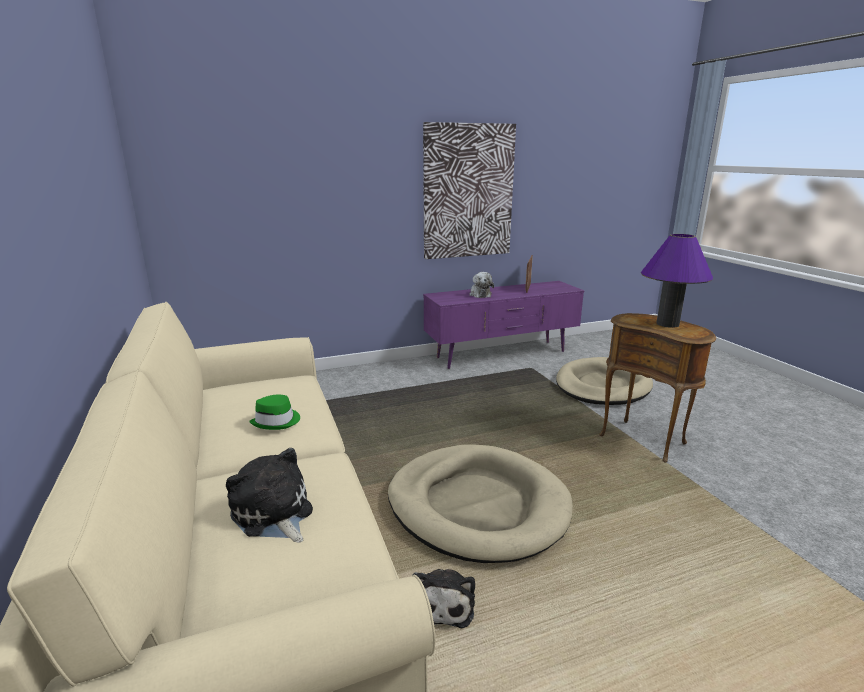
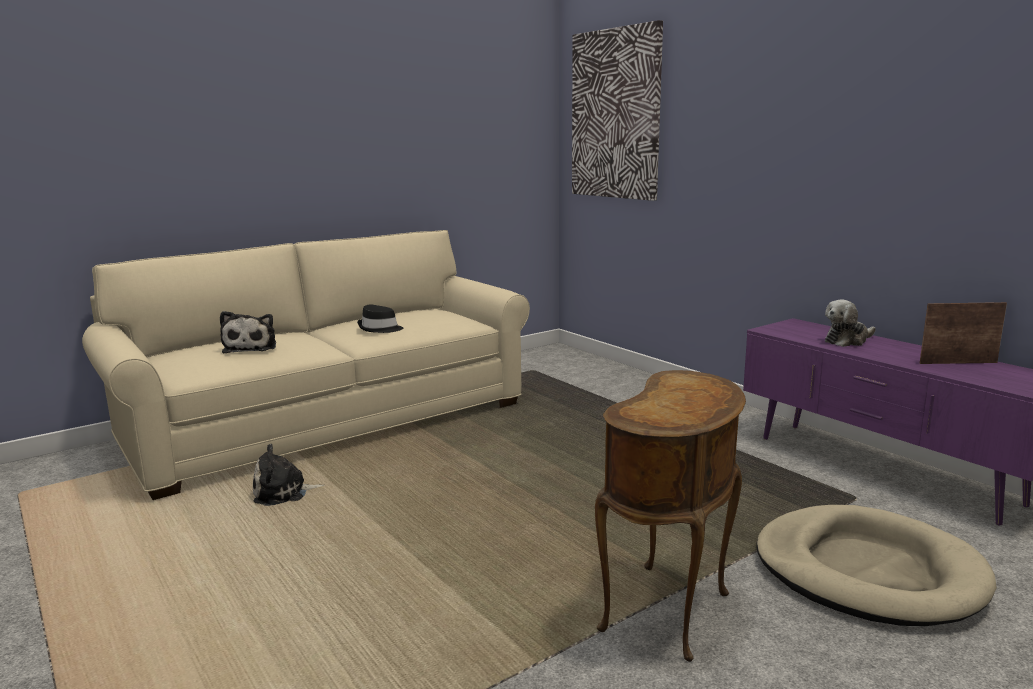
camera: 75 degrees right, 5 degrees down
(273, 514) = (251, 347): plush toy -> plush toy turned 135 degrees clockwise
(277, 421) = (380, 329): green hat -> black hat
(468, 192) = (887, 163): picture -> picture (615, 114)
(477, 506) = (425, 493): beige dog bed -> none
(667, 324) = (687, 400): purple table lamp -> none

